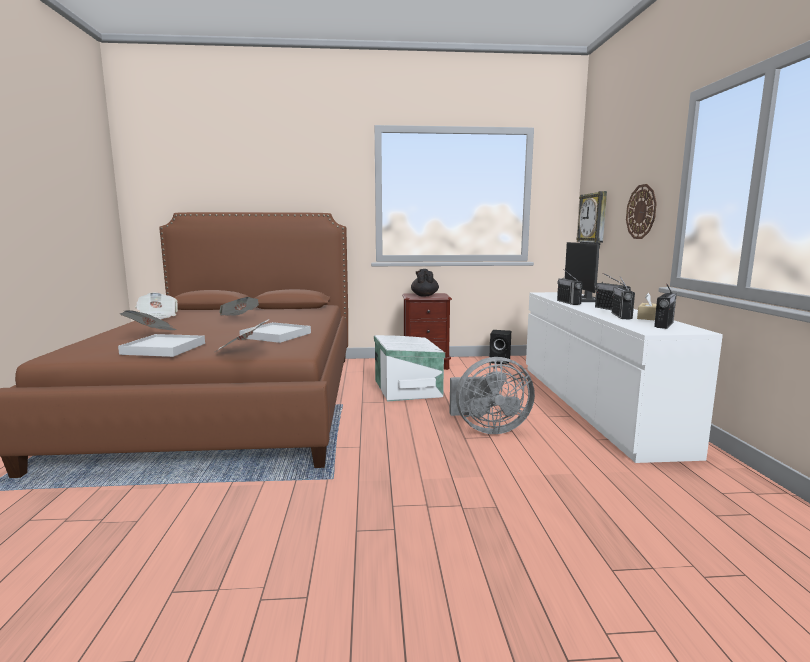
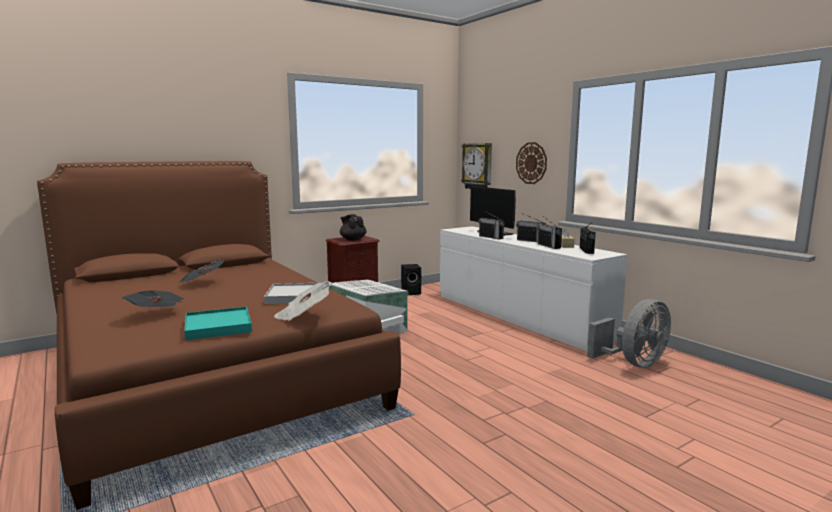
camera: 30 degrees left, 0 degrees up
(158, 317) = (96, 294): newspaper -> none
(164, 349) = (218, 326): white tray -> turquoise tray
(488, 429) = (473, 349): grey fan -> grey fan (634, 363)

